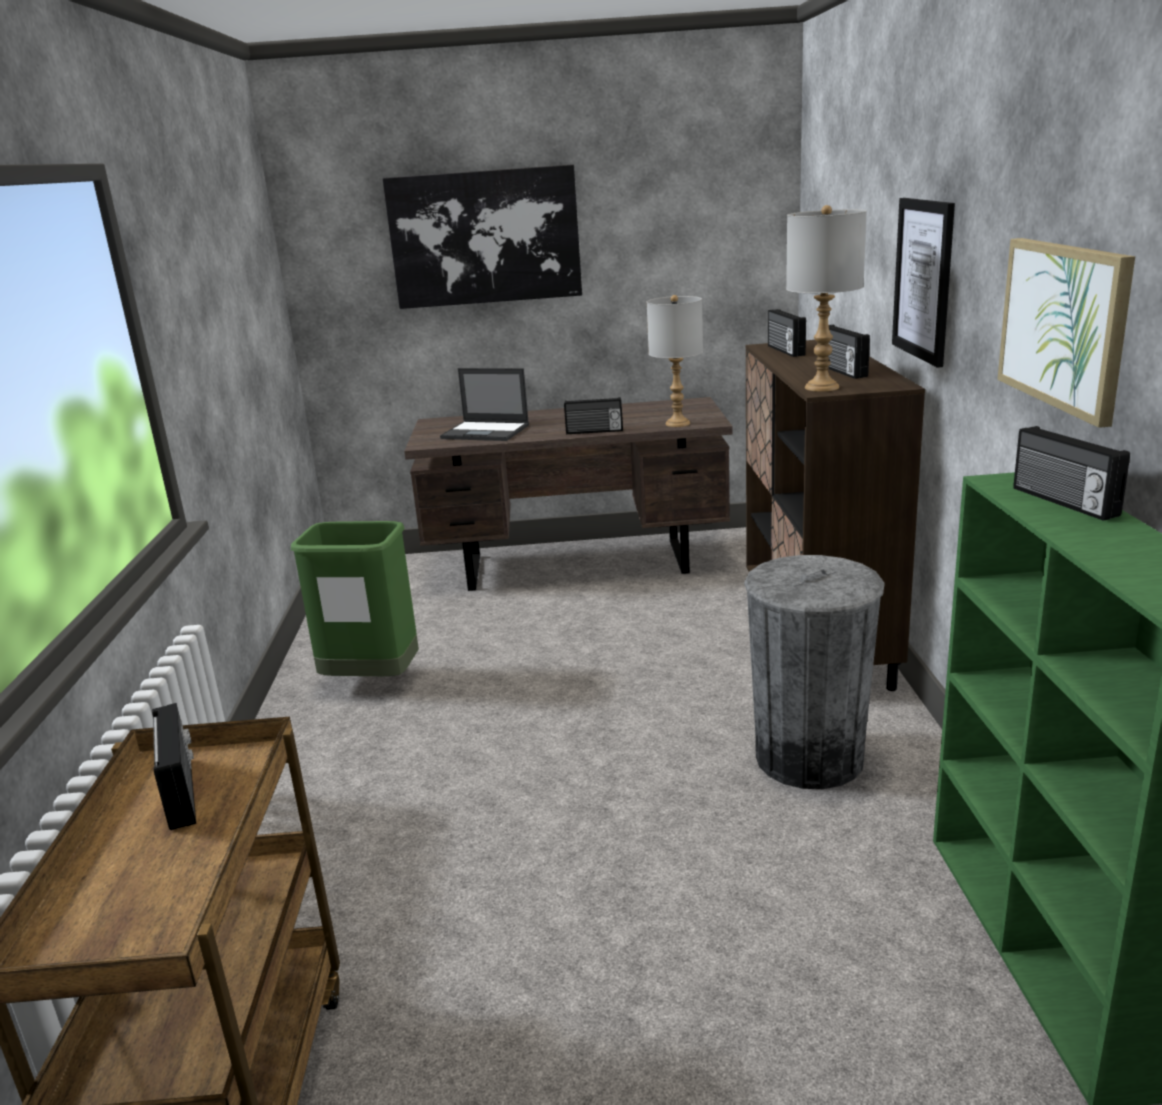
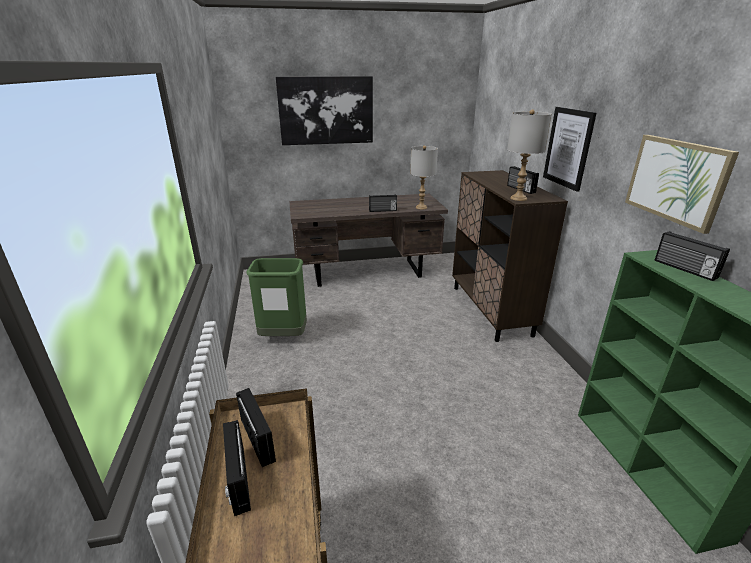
camera: 10 degrees left, 5 degrees up
(486, 432) = (328, 209): laptop -> none
(784, 350) = (483, 176): radio -> radio (237, 480)
(809, 757) = (508, 373): grey trash can -> none

